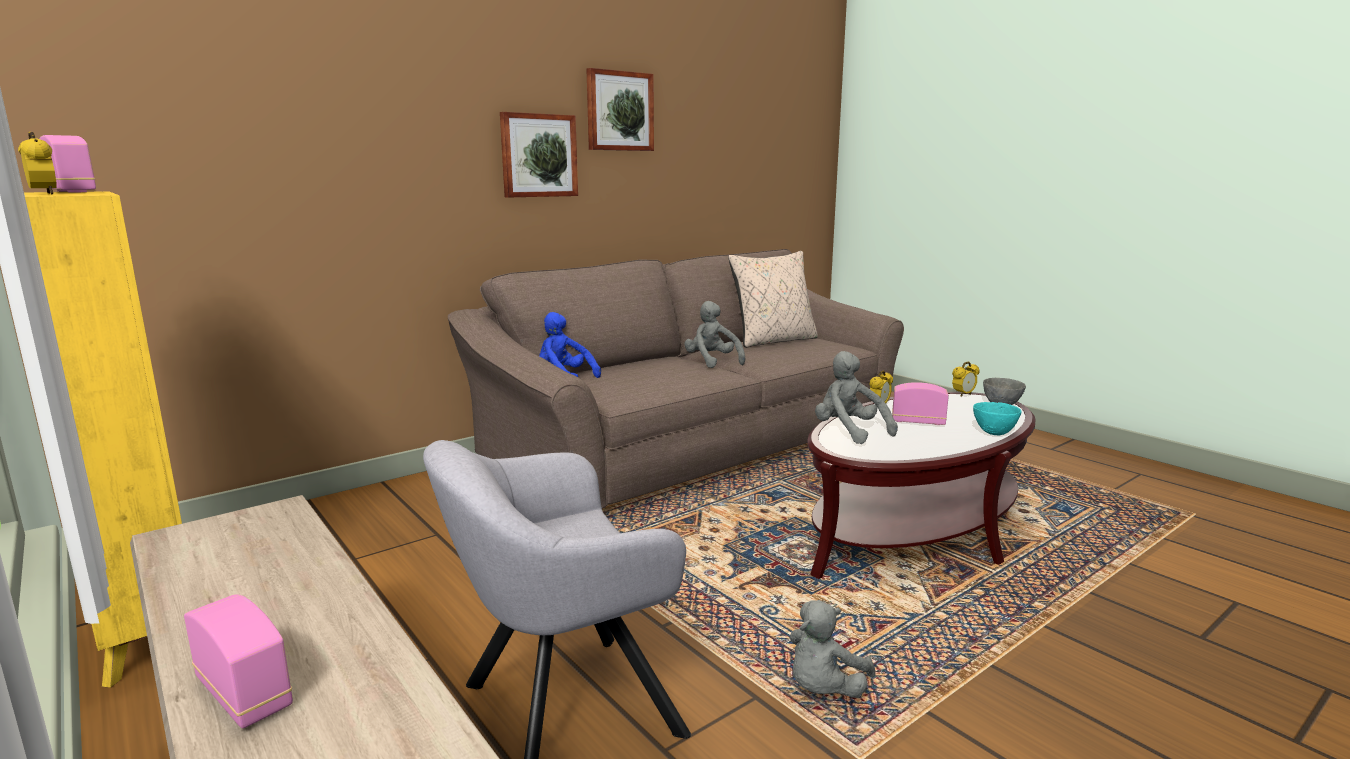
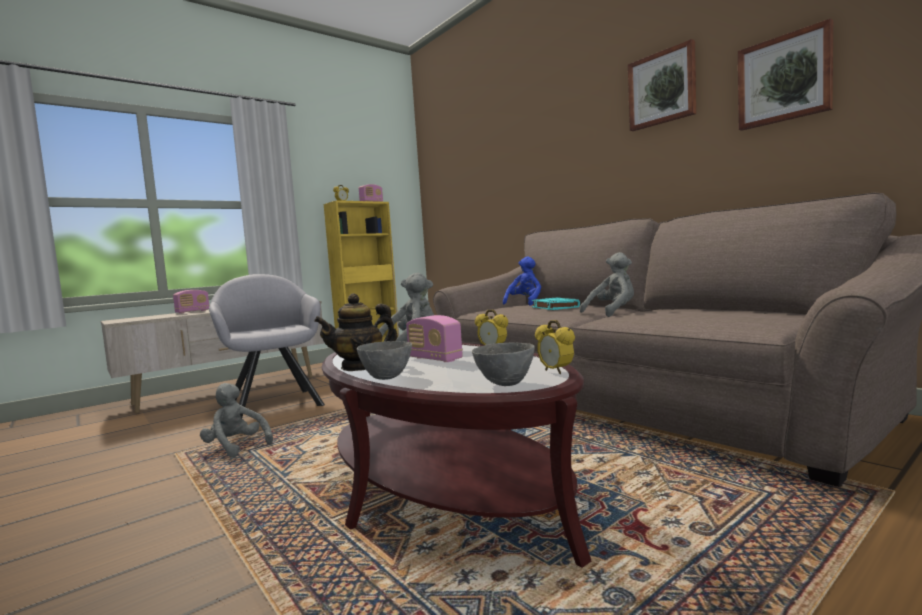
camera: 90 degrees right, 10 degrees down
(538, 155) = (594, 147): picture -> picture (784, 79)
(655, 371) = (554, 307): none -> turquoise book
(774, 341) = (739, 312): beige pillow -> none
(918, 422) = (435, 359): radio -> radio turned 120 degrees clockwise
(955, 444) = (360, 367): none -> teapot
(994, 433) = (386, 377): turquoise bowl -> grey bowl

